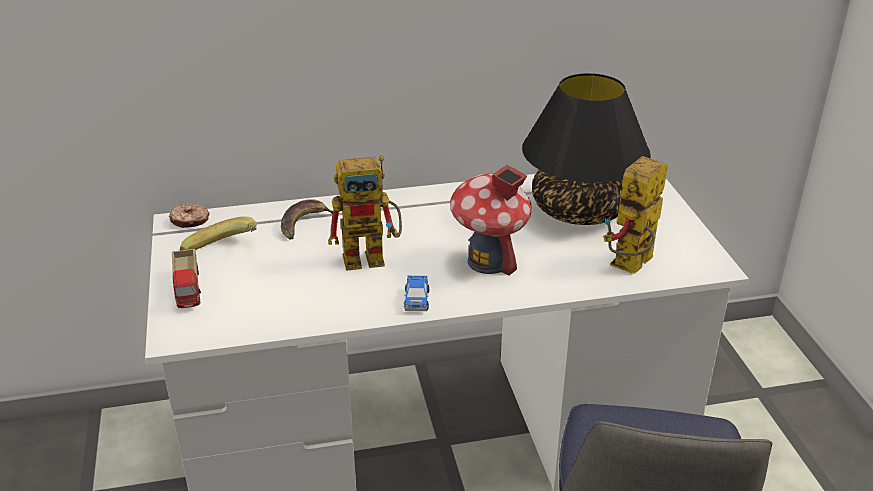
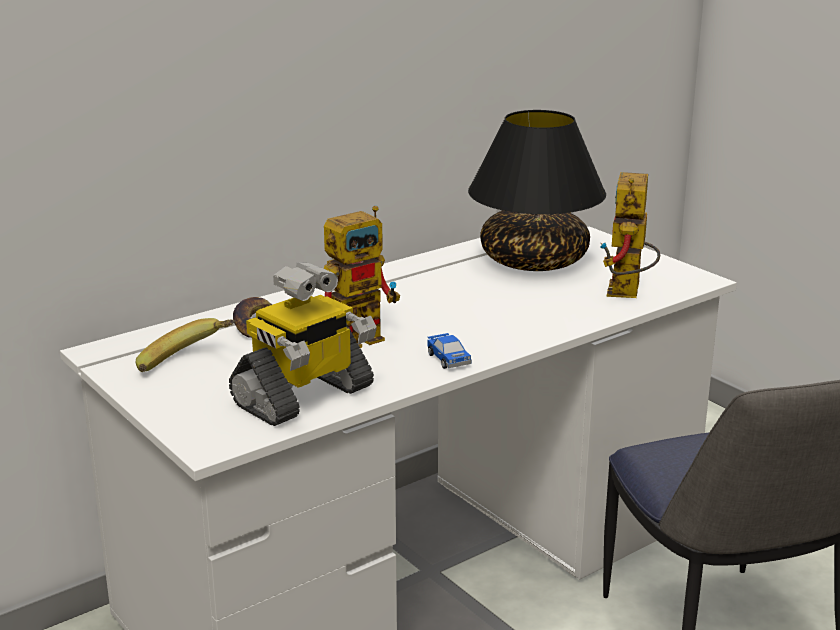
camera: 25 degrees left, 10 degrees down
(189, 290) = (181, 404): toy truck -> none
(190, 221) = (114, 347): donut -> none
(277, 308) = (304, 397): none -> toy robot
(488, 261) = (488, 316): toy house -> none

